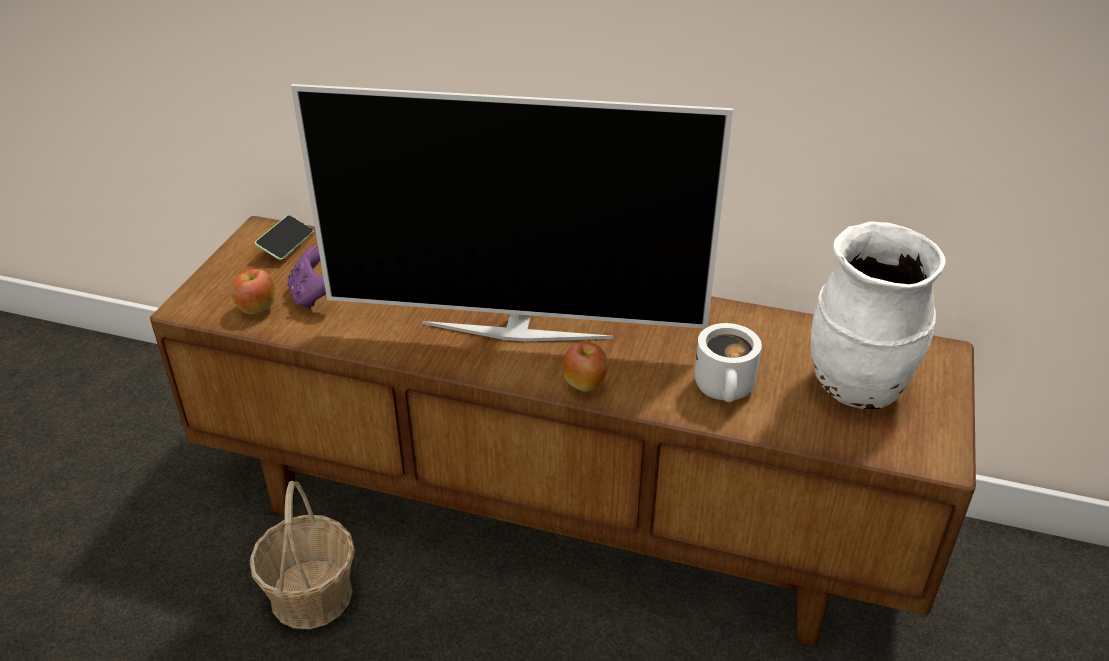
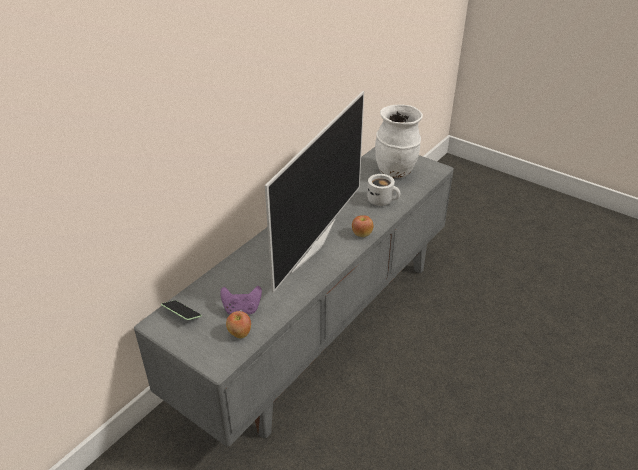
camera: 70 degrees left, 0 degrees up
(312, 594) = (334, 428): basket -> none
(558, 503) = (318, 320): brown tv stand -> grey tv stand

